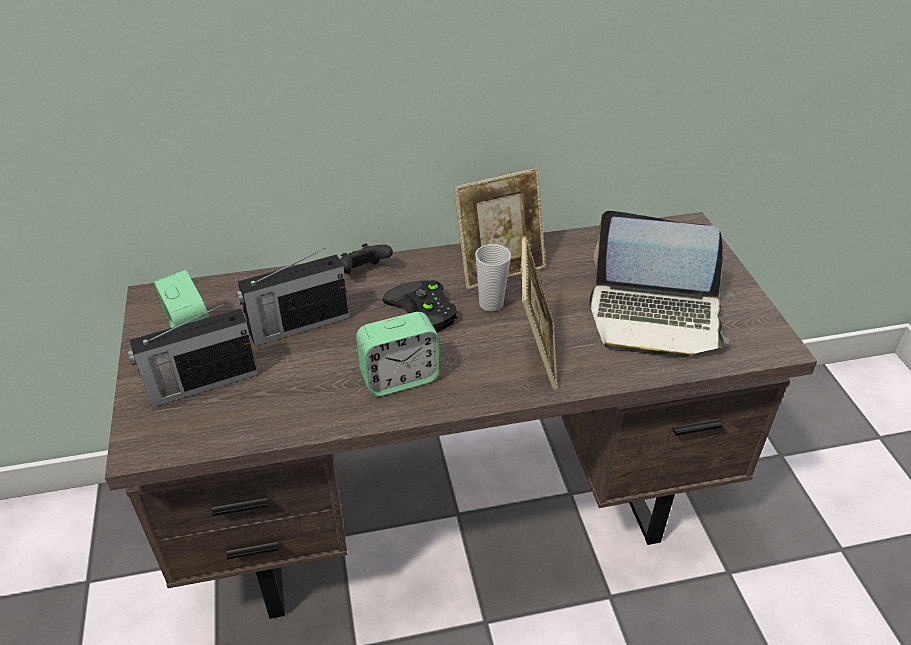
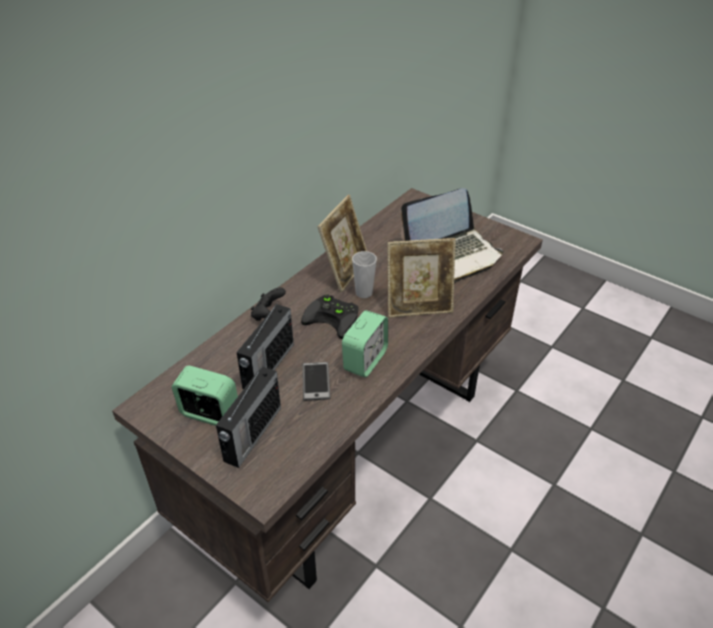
camera: 40 degrees left, 0 degrees up
(323, 369) = (316, 381): none -> phone
(535, 354) = (418, 307): picture frame -> picture frame turned 120 degrees clockwise

